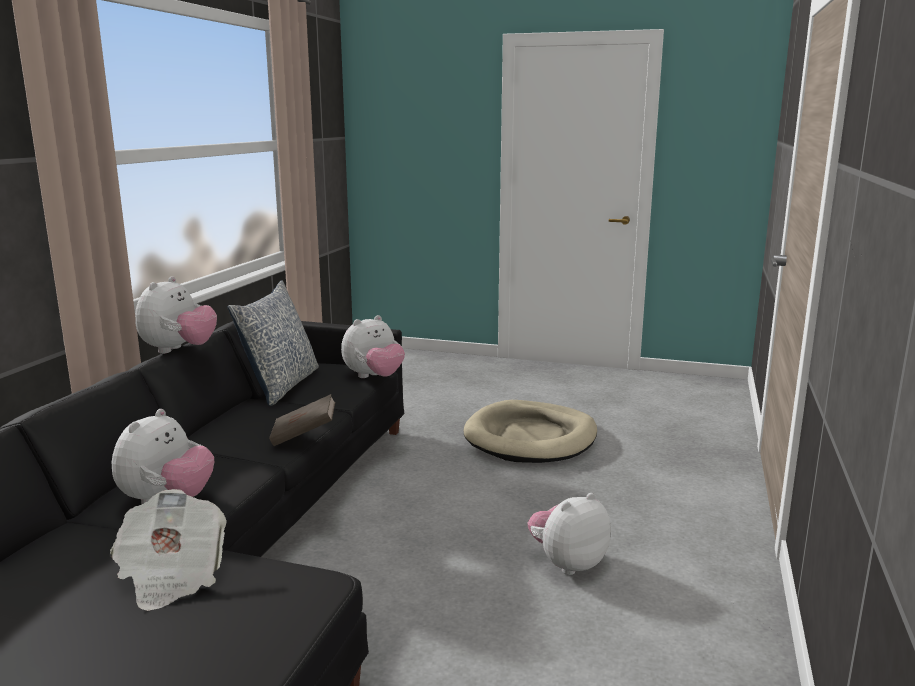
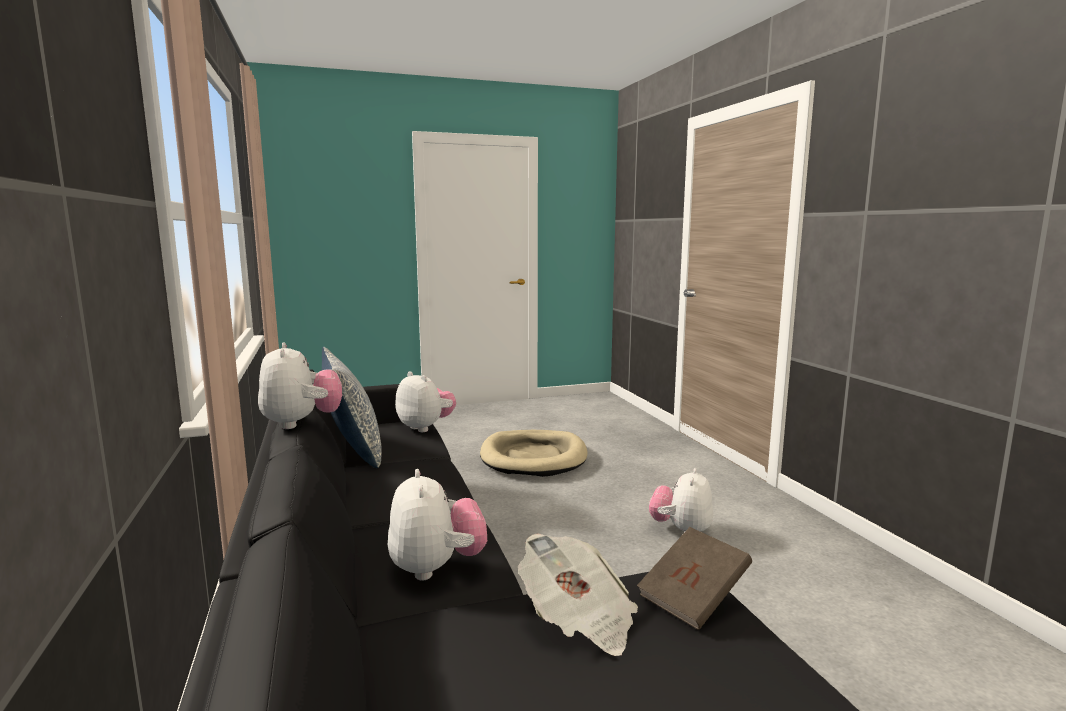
camera: 35 degrees left, 5 degrees down
(304, 436) = (458, 482): brown book -> brown book (693, 598)
(374, 377) = (426, 427): plush toy -> plush toy turned 60 degrees counterclockwise

